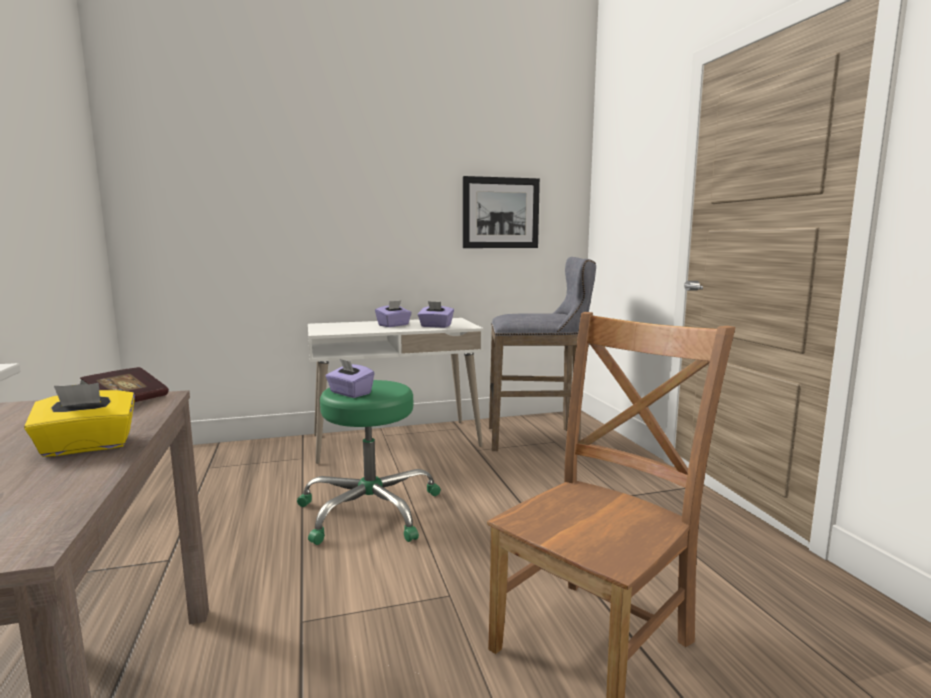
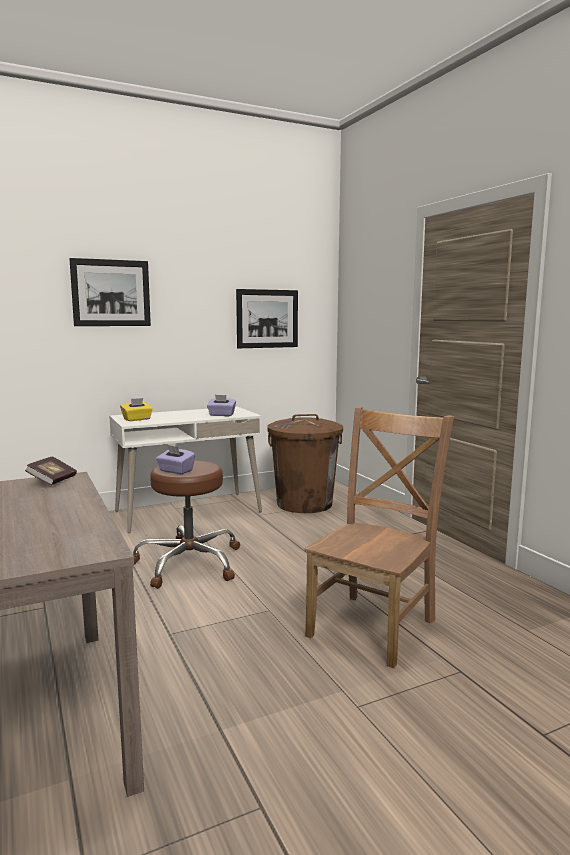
camera: 10 degrees left, 0 degrees up
(87, 446) = (67, 507): yellow tissue box -> yellow tissue box (137, 419)
(311, 179) = (111, 293): none -> picture
(369, 510) = (188, 563): green stool -> brown stool
(394, 325) = (186, 415): purple tissue box -> none
(538, 439) = (305, 504): grey stool -> brown trash can

